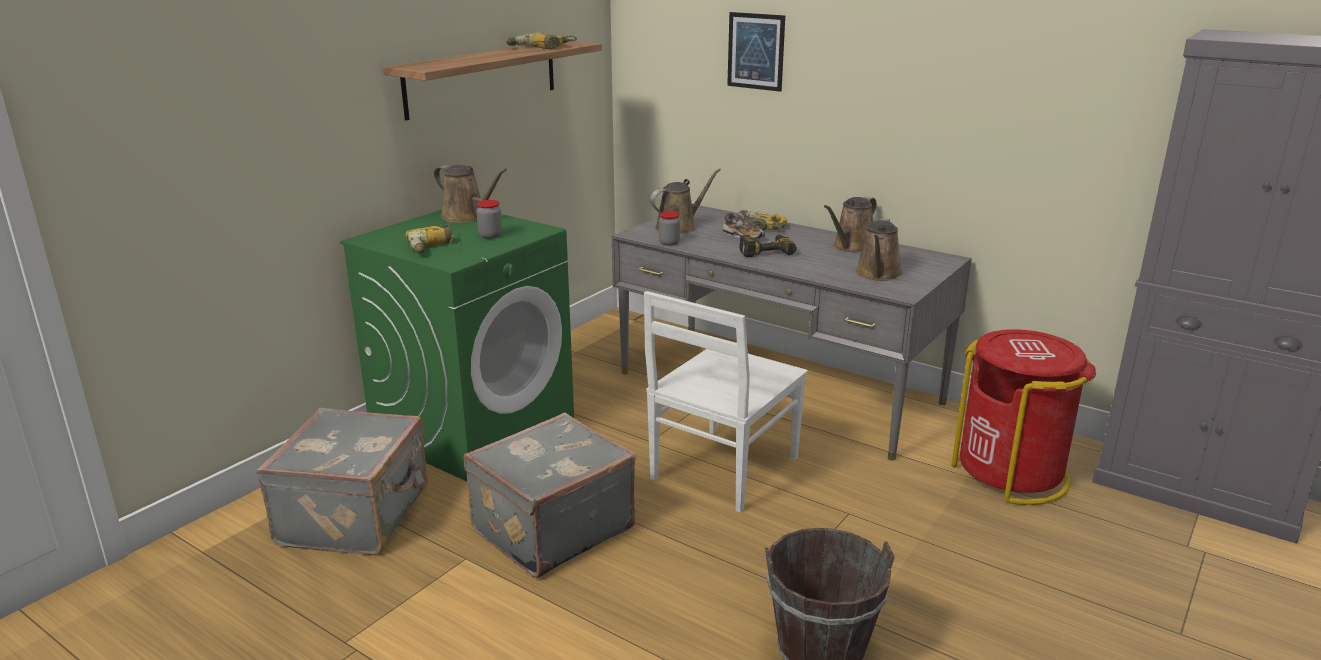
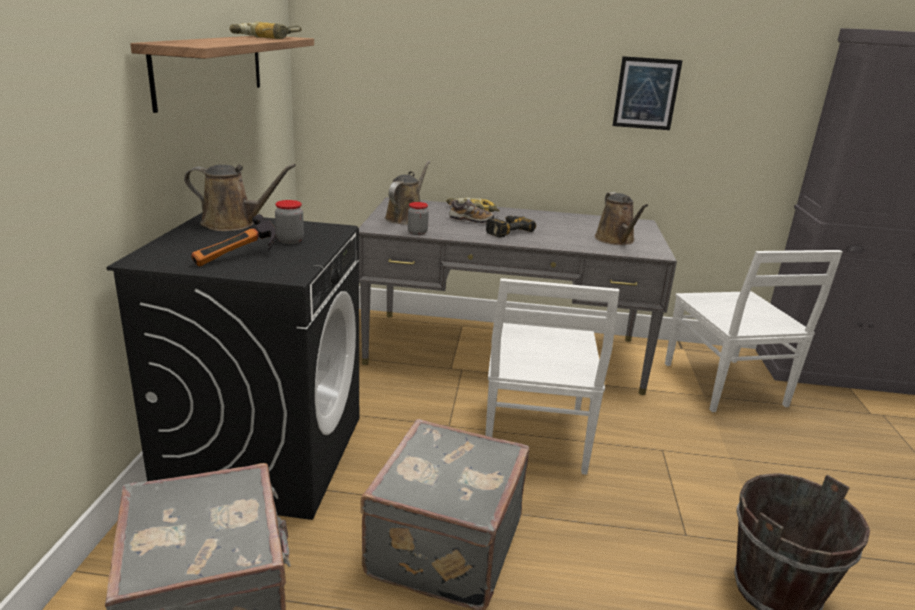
camera: 30 degrees left, 0 degrees up
(432, 245) = (238, 258): power drill -> hammer
(474, 427) = (264, 454): green washing machine -> black washing machine
(755, 51) = (454, 50): picture -> picture (646, 93)
(852, 247) = (564, 220): brown watering can -> none
(1011, 473) = (725, 386): red trash can -> white chair

